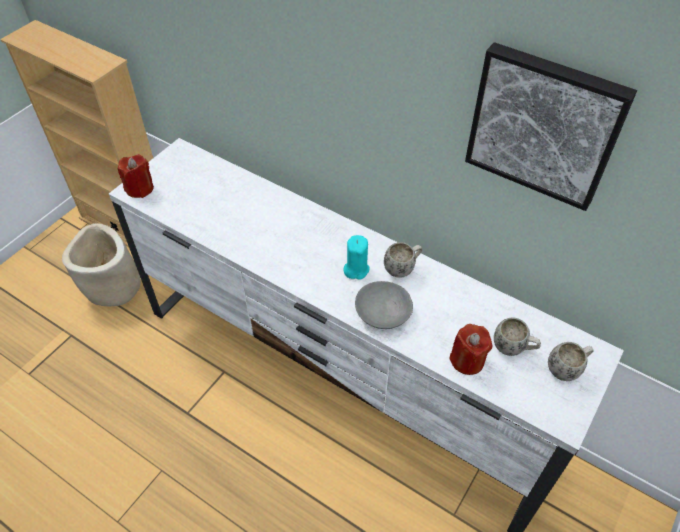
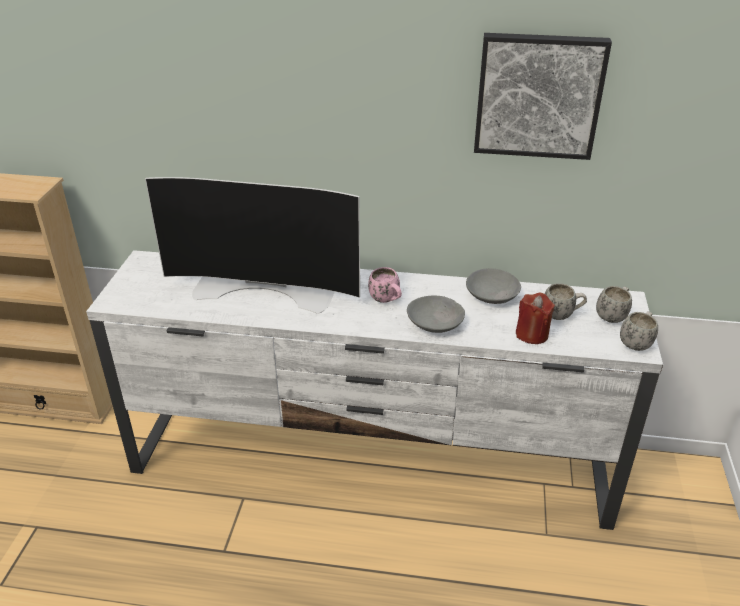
camera: 25 degrees left, 15 degrees down
(113, 287) = (64, 463): beige planter -> none
(140, 188) = (120, 298): red candle -> none
(260, 218) = (266, 288): none -> television
(356, 269) = (387, 301): turquoise candle -> pink mug
(402, 268) = (428, 289): white mug -> white mug (636, 342)
(459, 299) = (492, 296): none -> grey bowl

